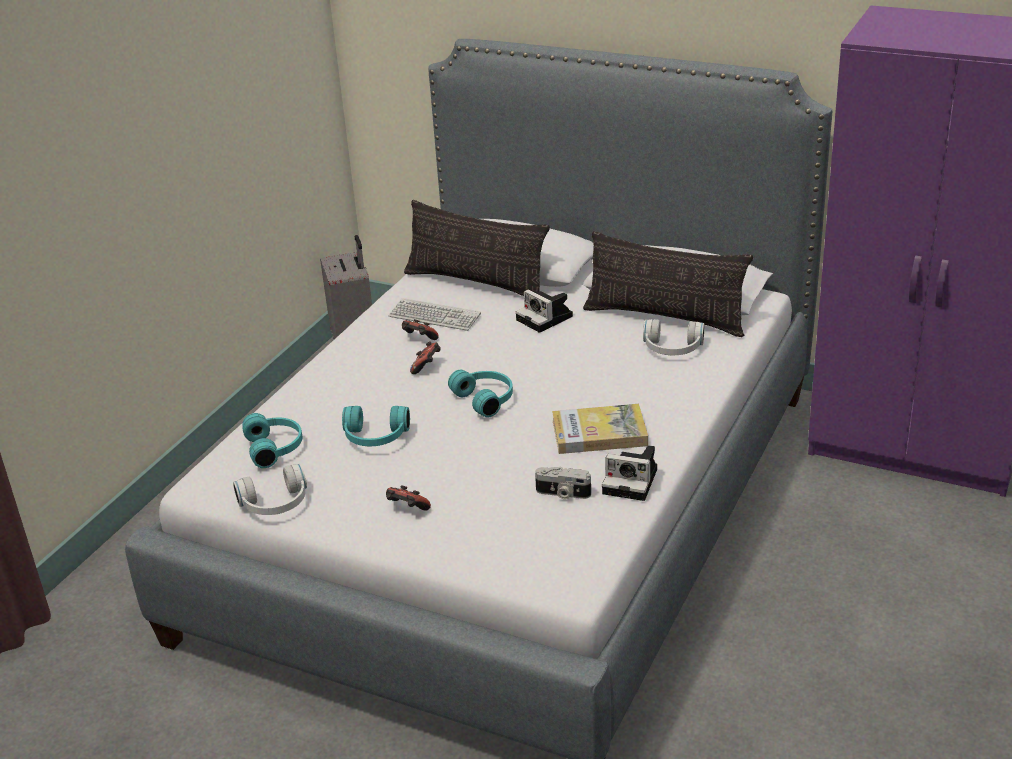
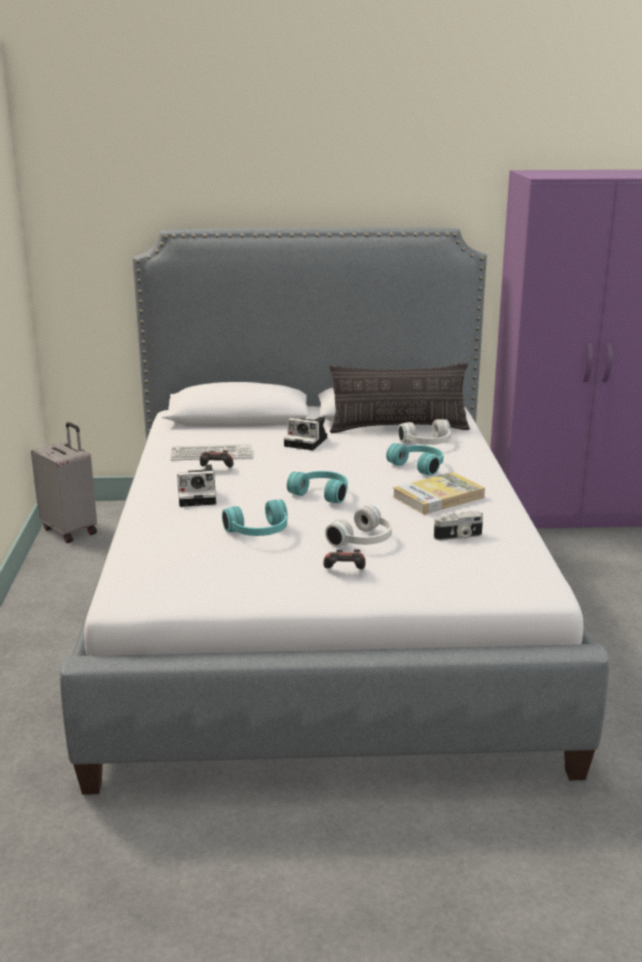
camera: 30 degrees left, 10 degrees down
(275, 504) = (219, 594): white headphones -> white headphones (364, 540)
(276, 448) = (173, 556): turquoise headphones -> turquoise headphones (419, 466)
(427, 367) = (246, 484): game controller -> none
(476, 283) = (222, 431): pillow -> none
(632, 481) = (501, 519): camera -> camera (199, 496)

